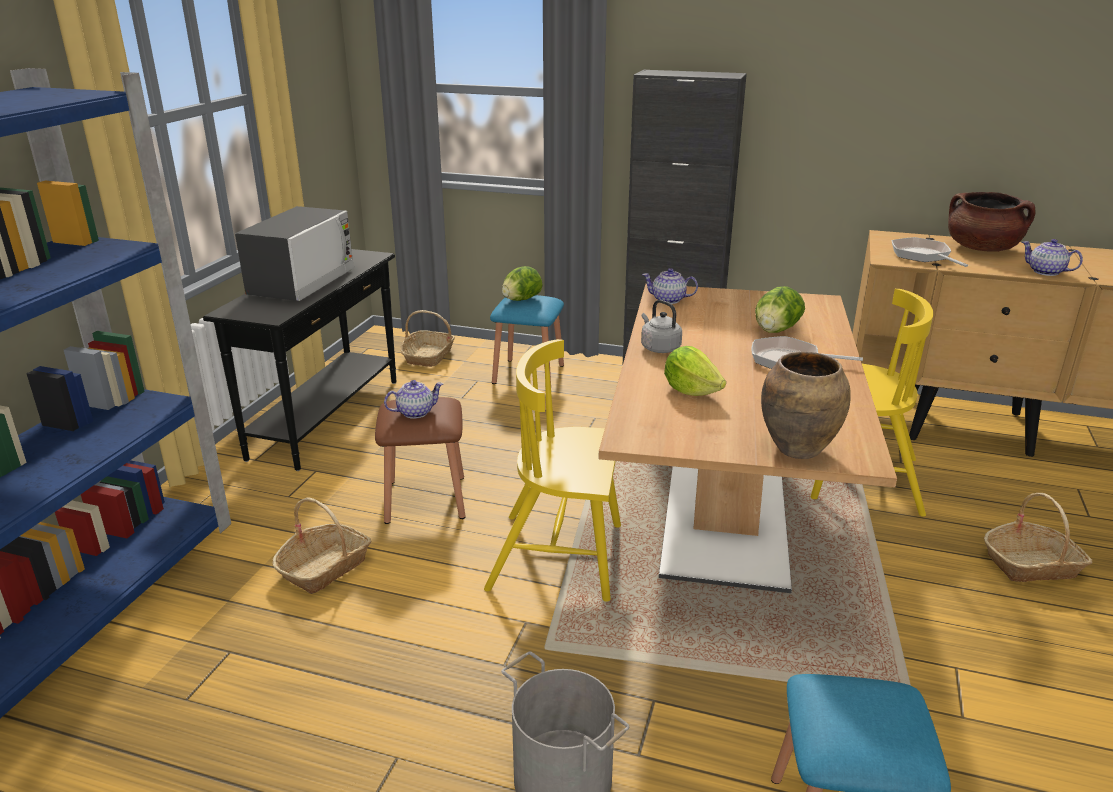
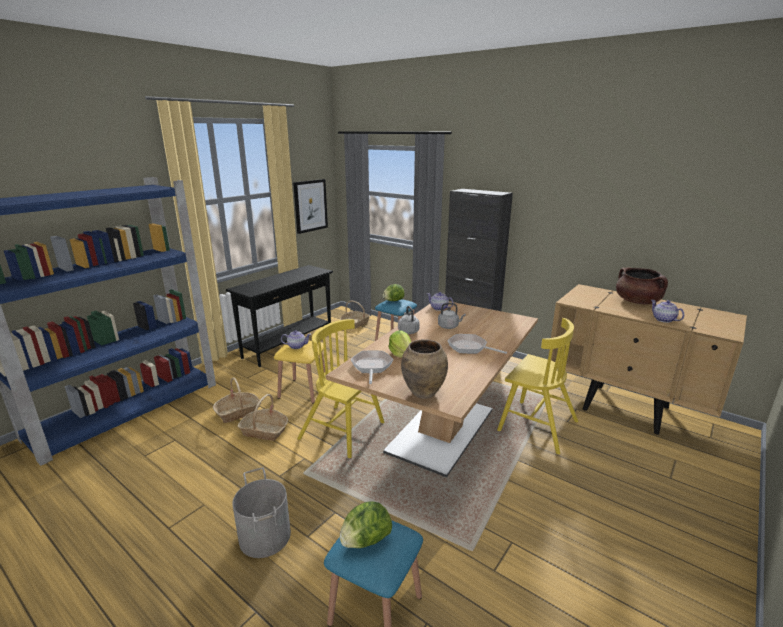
camera: 20 degrees right, 5 degrees down
(302, 282) = (279, 279): microwave -> none
(312, 121) = (310, 205): none -> picture
(425, 499) = (303, 390): brown stool -> yellow stool
(719, 329) = (449, 326): none -> grey kettle
(776, 330) = (479, 331): lettuce -> lettuce (365, 540)
(922, 256) = (593, 301): frying pan -> frying pan (371, 367)
(1032, 565) = (606, 497): basket -> basket (264, 431)

